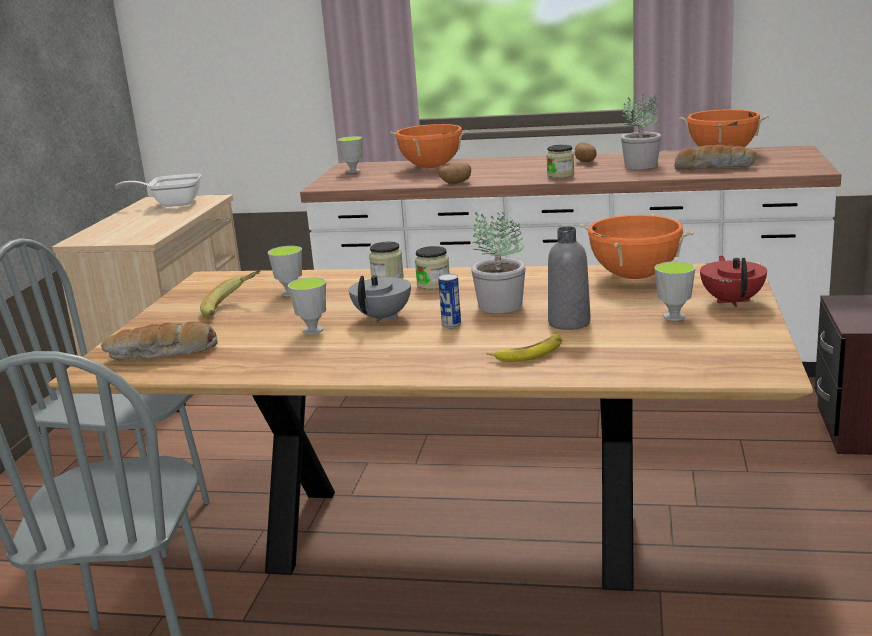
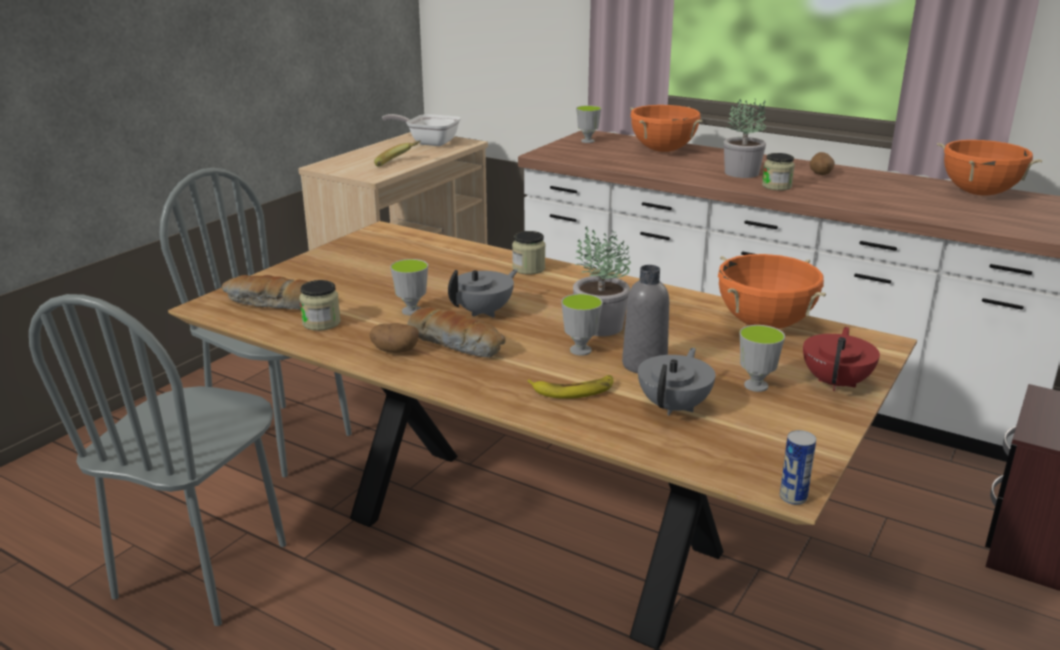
camera: 20 degrees right, 5 degrees up
(233, 309) = (371, 269): banana -> banana (398, 164)
(290, 293) = (432, 264): cup -> cup (580, 350)
(433, 284) = (563, 285): jar -> jar (321, 323)
(451, 325) = (534, 337): can -> can (793, 497)
(455, 183) = (665, 175): potato -> potato (395, 351)
(626, 344) = (675, 406): none -> grey teapot
(641, 165) = (874, 190): potted plant -> potted plant (742, 173)
(714, 167) = (951, 210): bread -> bread (457, 344)

